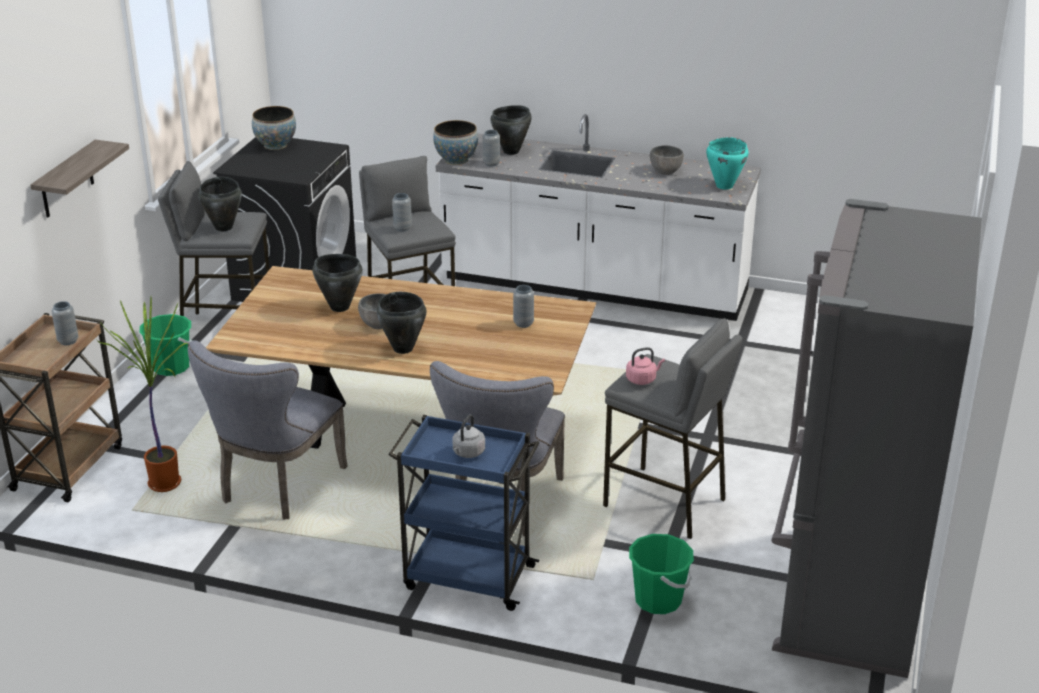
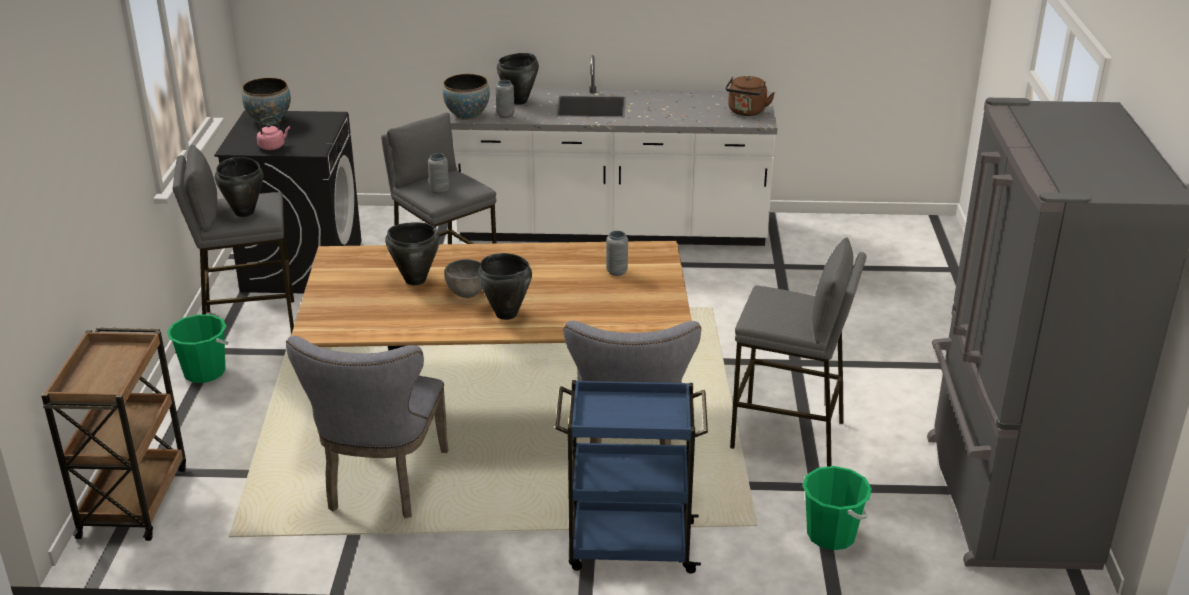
camera: 15 degrees left, 0 degrees up
(66, 180) = (89, 176): shelf -> none
(68, 341) = (126, 358): grey vase -> none
(166, 482) = (254, 499): potted plant -> none
(468, 453) = (636, 414): grey kettle -> none
(642, 379) = (768, 311): pink kettle -> pink kettle (273, 146)
(666, 172) = (683, 105): grey bowl -> none
(724, 186) = (746, 112): turquoise cooking pot -> brown kettle

